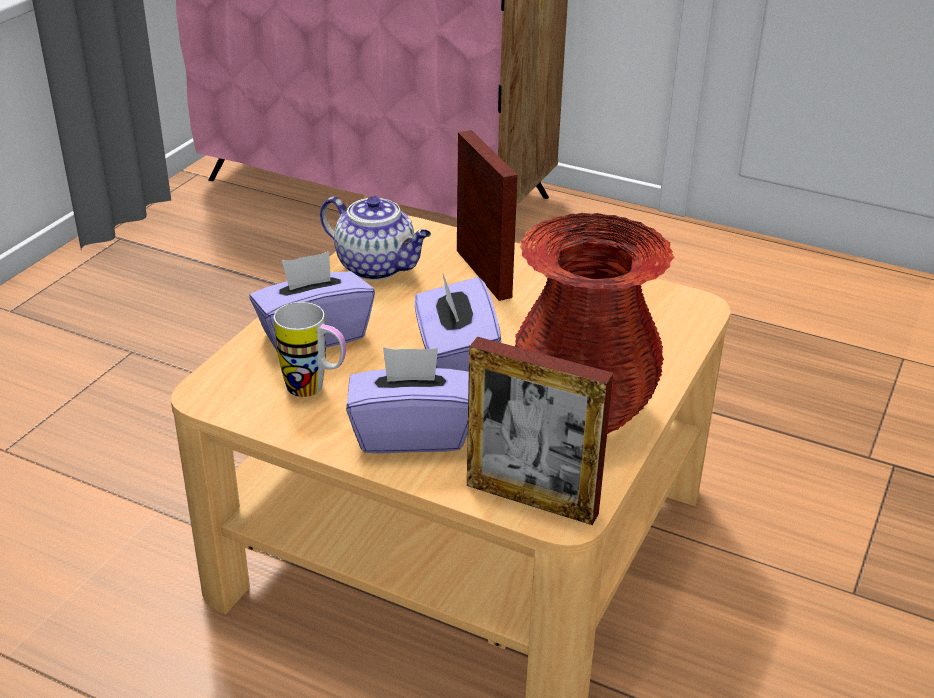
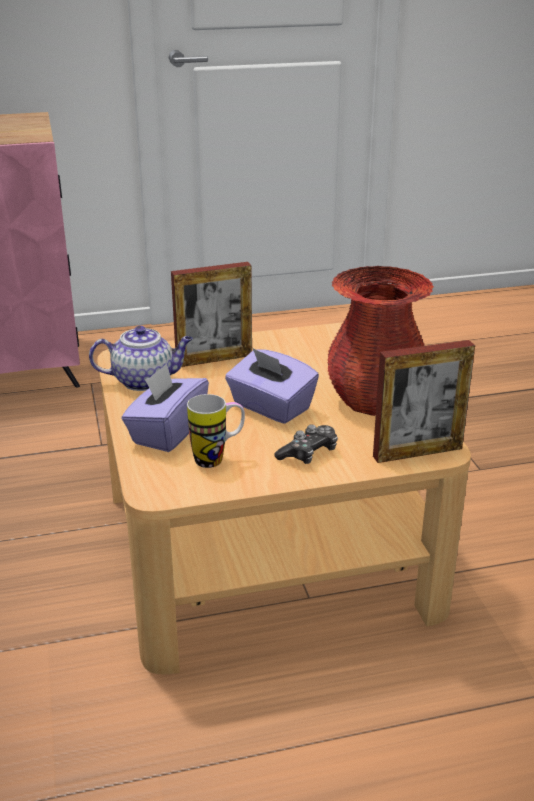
camera: 40 degrees left, 5 degrees down
(411, 433) = (308, 453): purple tissue box -> game controller
(483, 273) = (214, 359): picture frame -> picture frame turned 135 degrees clockwise

